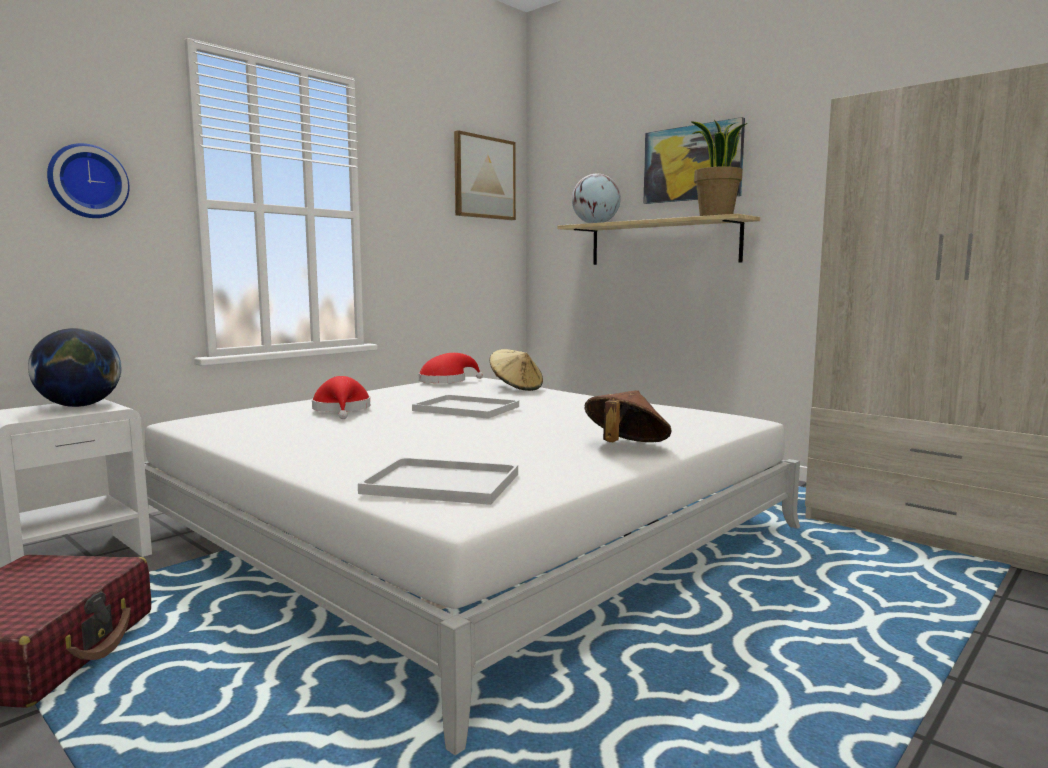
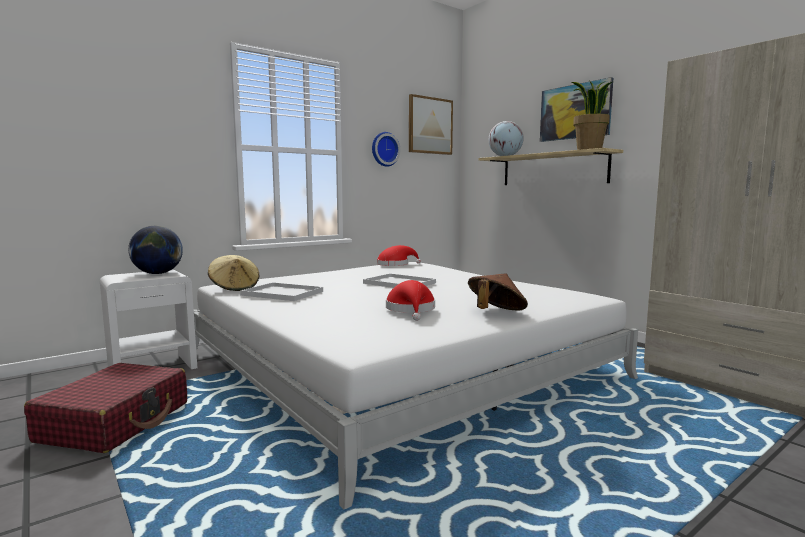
camera: 10 degrees right, 0 degrees up
(87, 181) = (169, 134): wall clock -> wall clock (384, 149)
(342, 410) = (319, 281): red hat -> red hat (411, 310)
(438, 484) = (356, 331): white tray -> white tray (280, 293)
(516, 388) = (441, 270): beige hat -> beige hat (235, 287)

